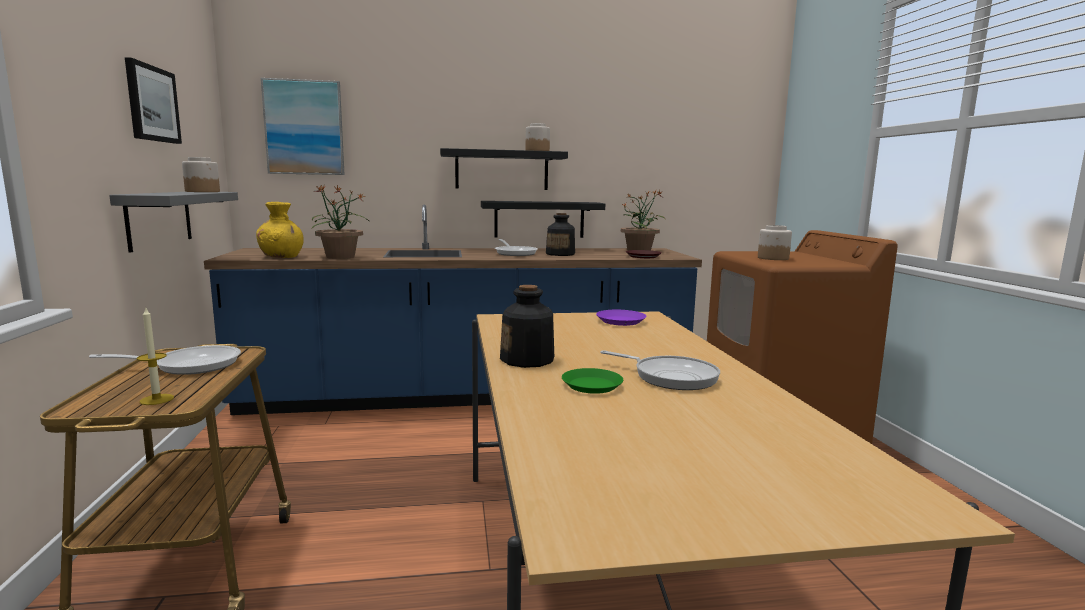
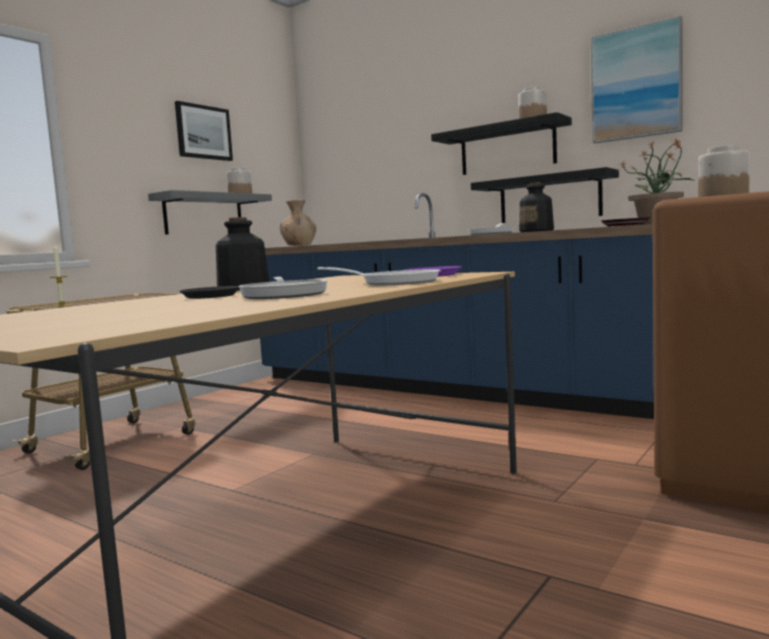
camera: 45 degrees right, 5 degrees down
(190, 365) = (125, 298): frying pan -> frying pan (393, 282)
(282, 257) = (299, 245): yellow vase -> brown vase
(304, 128) = (347, 138): picture -> picture (636, 83)
(340, 257) = (335, 243): potted plant -> none
(592, 385) = (210, 296): green plate -> black plate

